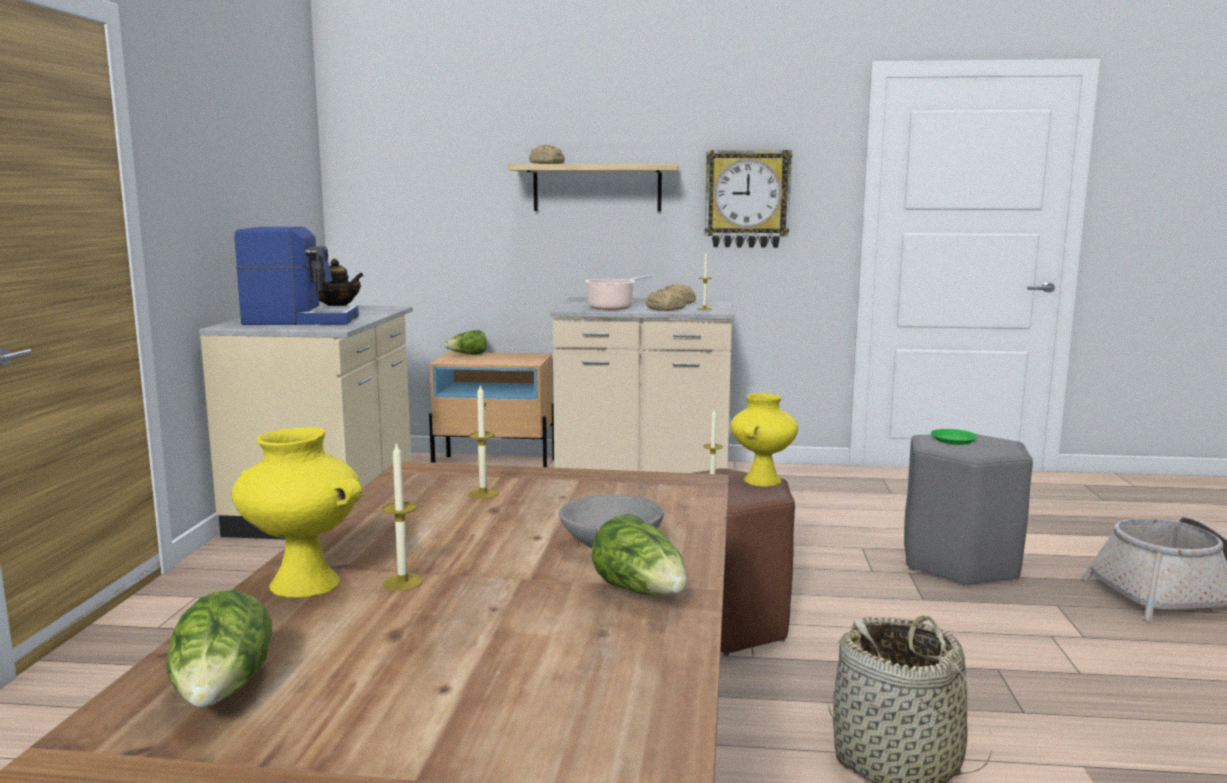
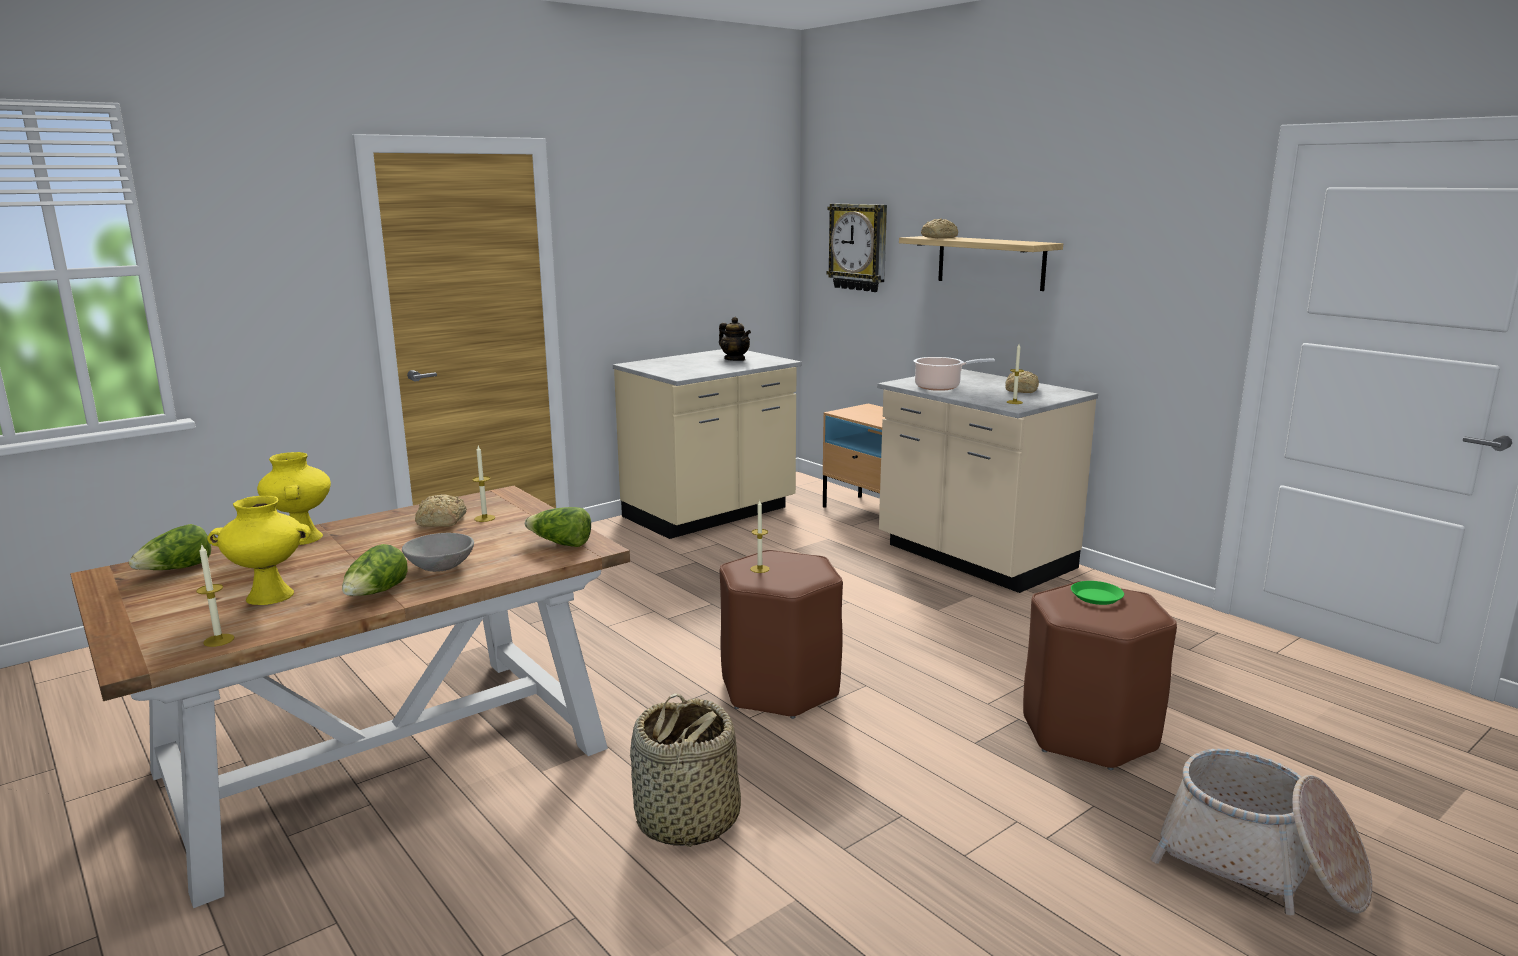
camera: 45 degrees right, 5 degrees up
(300, 320) = (685, 365): coffee machine -> none
(403, 582) = (327, 551): candle -> candle (219, 640)
(468, 355) = (871, 409): lettuce -> lettuce (560, 544)
(666, 309) = (978, 396): bread -> bread (441, 522)
(747, 199) = (1127, 285): wall clock -> wall clock (859, 247)
(762, 480) = (815, 574): yellow vase -> yellow vase (271, 596)
(960, 563) = (1089, 733): grey stool -> brown stool

